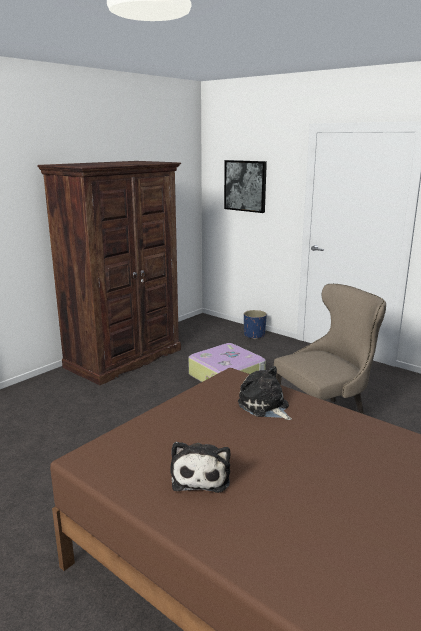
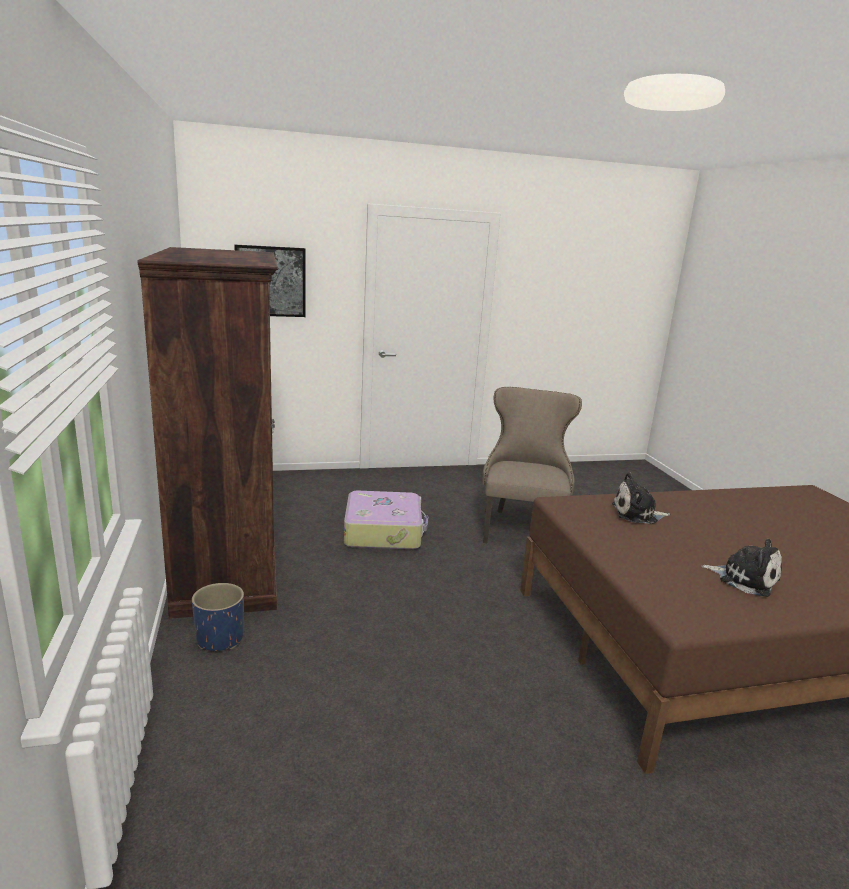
camera: 55 degrees left, 0 degrees up
(254, 335) = (314, 479): blue planter -> blue planter (220, 638)

